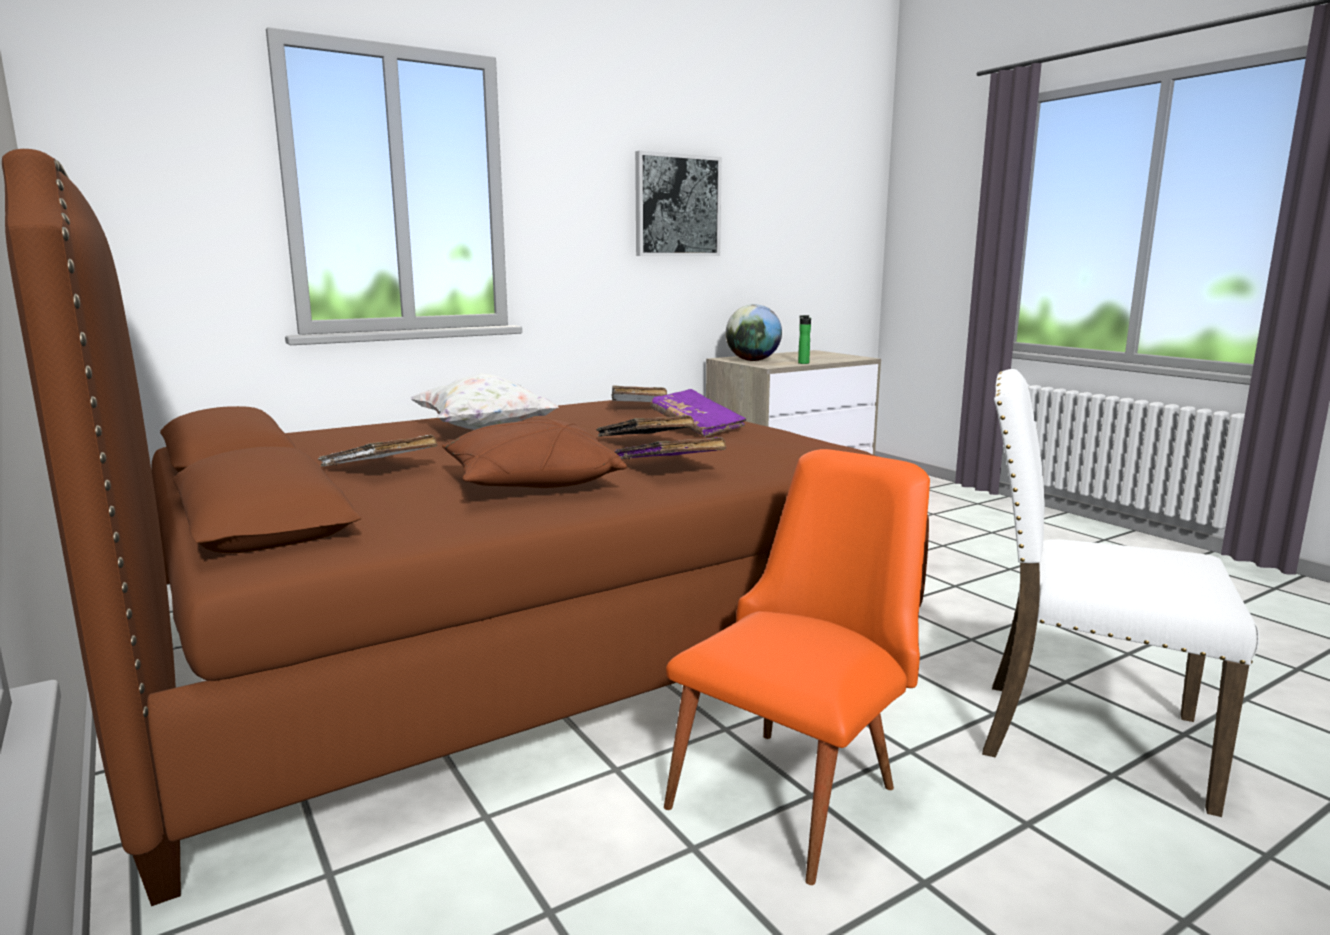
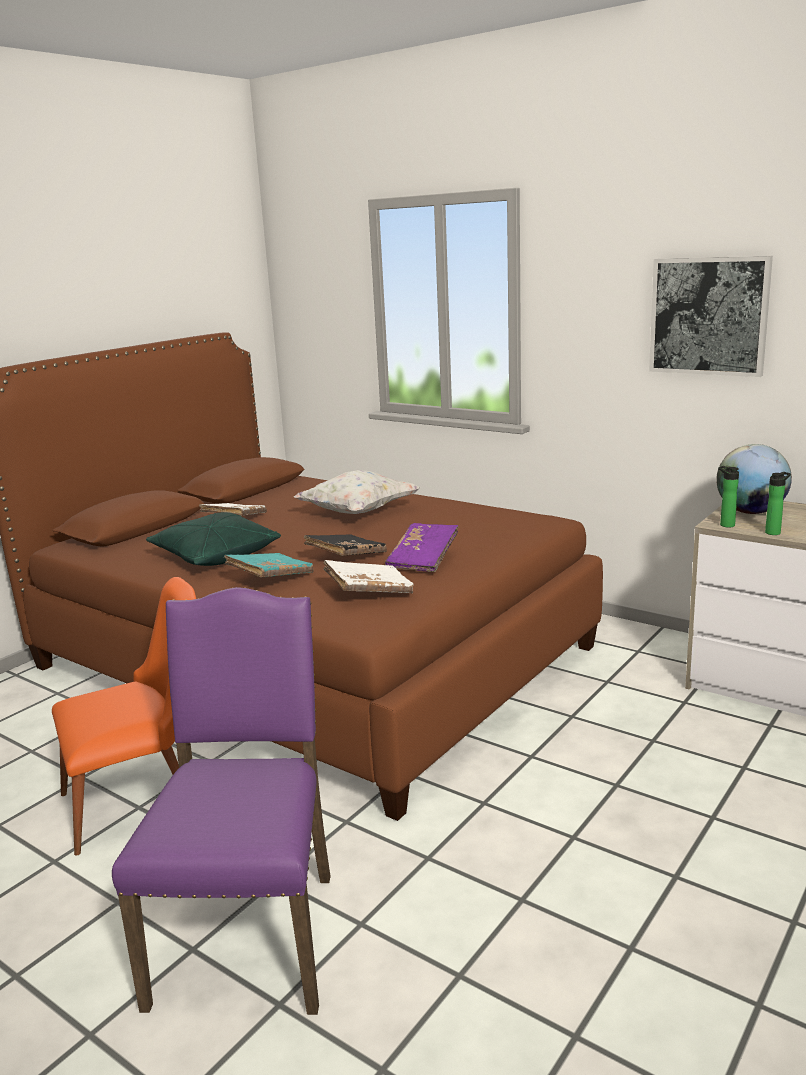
camera: 70 degrees right, 5 degrees up
(530, 484) = (215, 556): brown pillow -> green pillow
(638, 408) = (496, 528): white book -> white book (369, 591)
(669, 468) = (270, 577): purple book -> turquoise book
(773, 365) = (725, 525): none -> bottle
(799, 788) = (144, 801): orange chair -> orange chair turned 45 degrees counterclockwise
(1084, 737) = (251, 934): white chair -> purple chair

